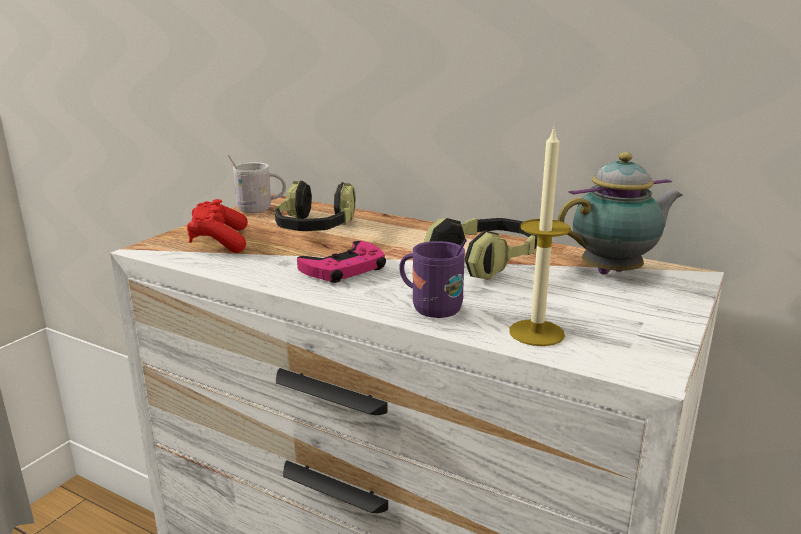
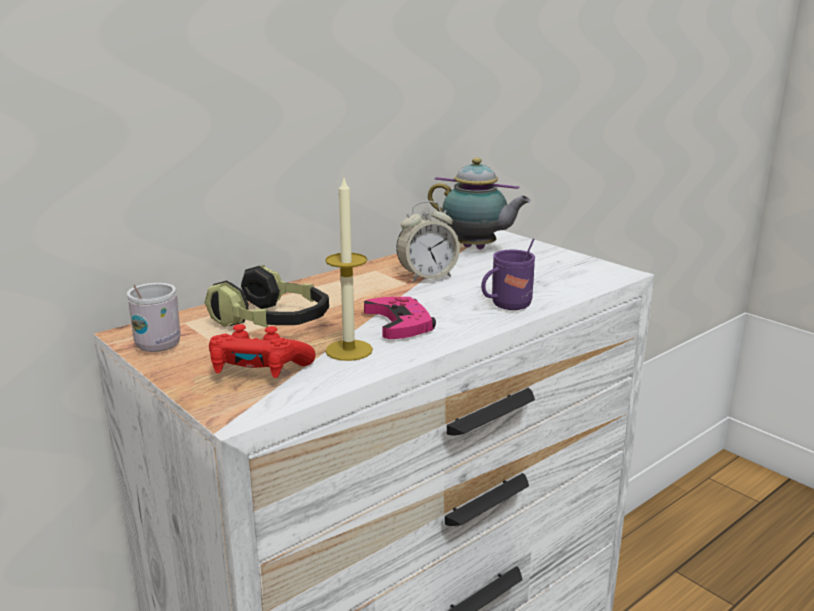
camera: 70 degrees left, 0 degrees up
(486, 262) = (427, 276): headphones -> alarm clock
(536, 333) = (562, 286): candle -> candle (349, 350)
(615, 272) = (476, 249): teapot -> teapot turned 120 degrees clockwise

